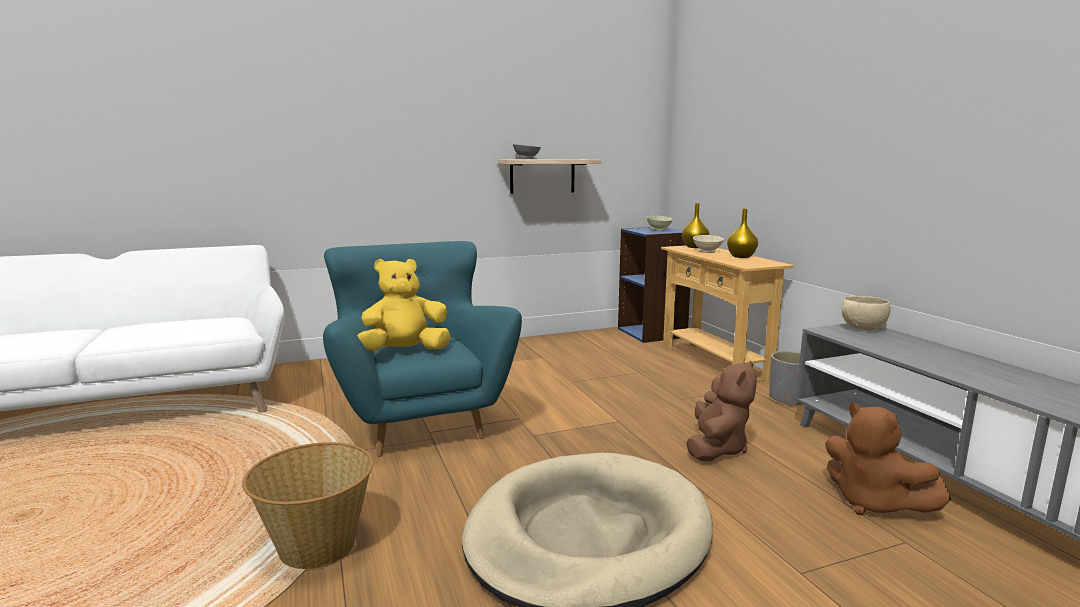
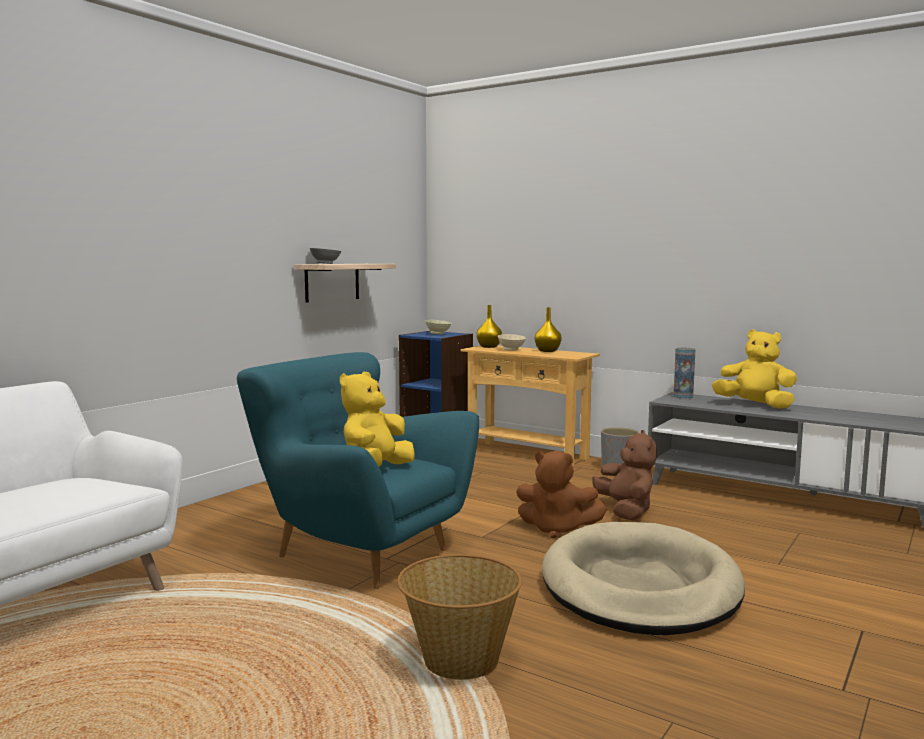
camera: 35 degrees left, 5 degrees down
(863, 329) = (683, 396): beige bowl -> vase
(872, 503) = (756, 518): brown plush toy -> brown plush toy (557, 529)
(941, 356) = (755, 405): none -> yellow plush toy

